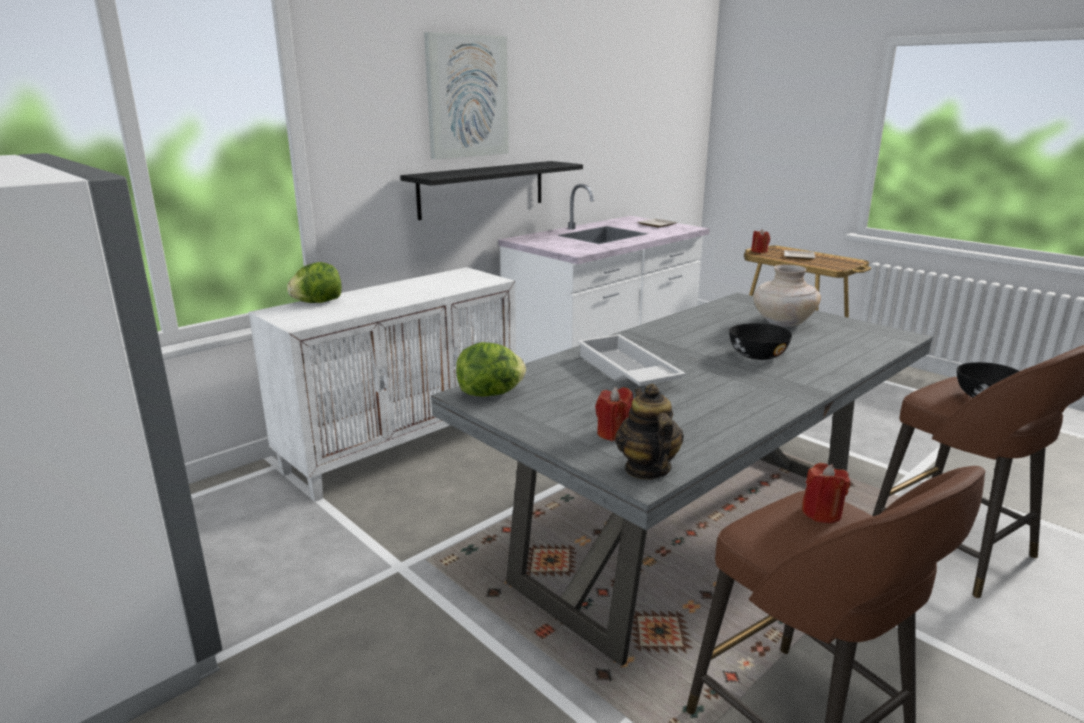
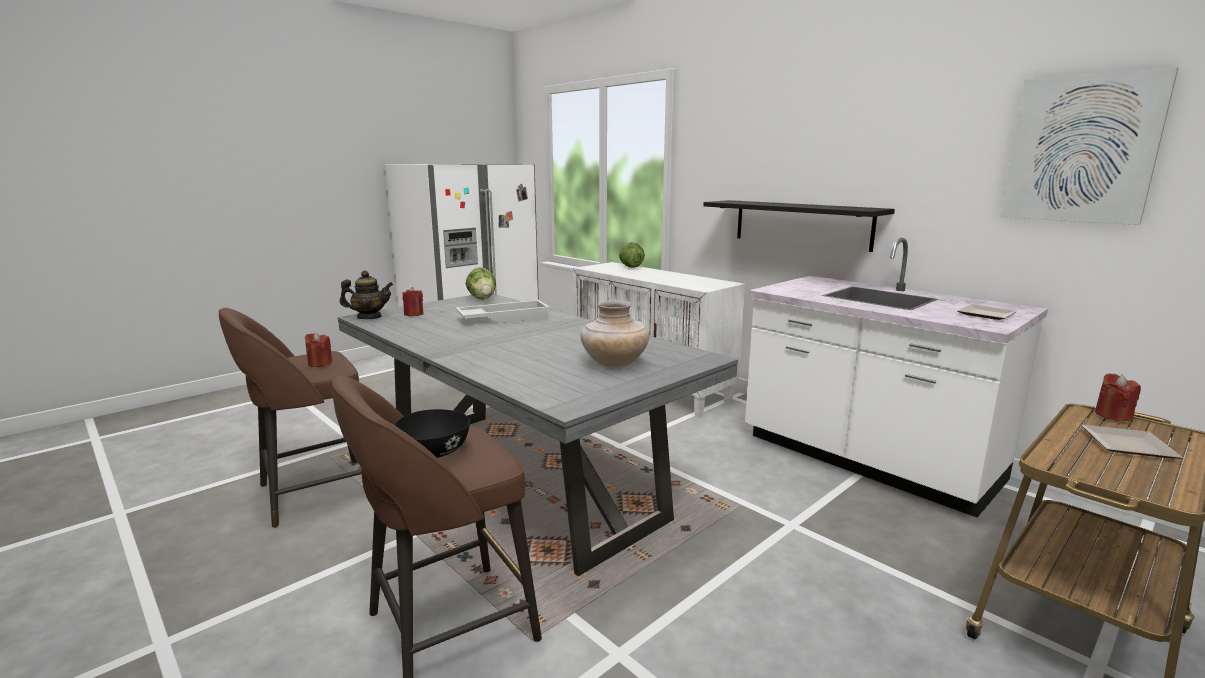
camera: 90 degrees right, 5 degrees down
(467, 96) = (795, 139): picture -> picture (1081, 149)
(757, 356) = (522, 348): black bowl -> none

